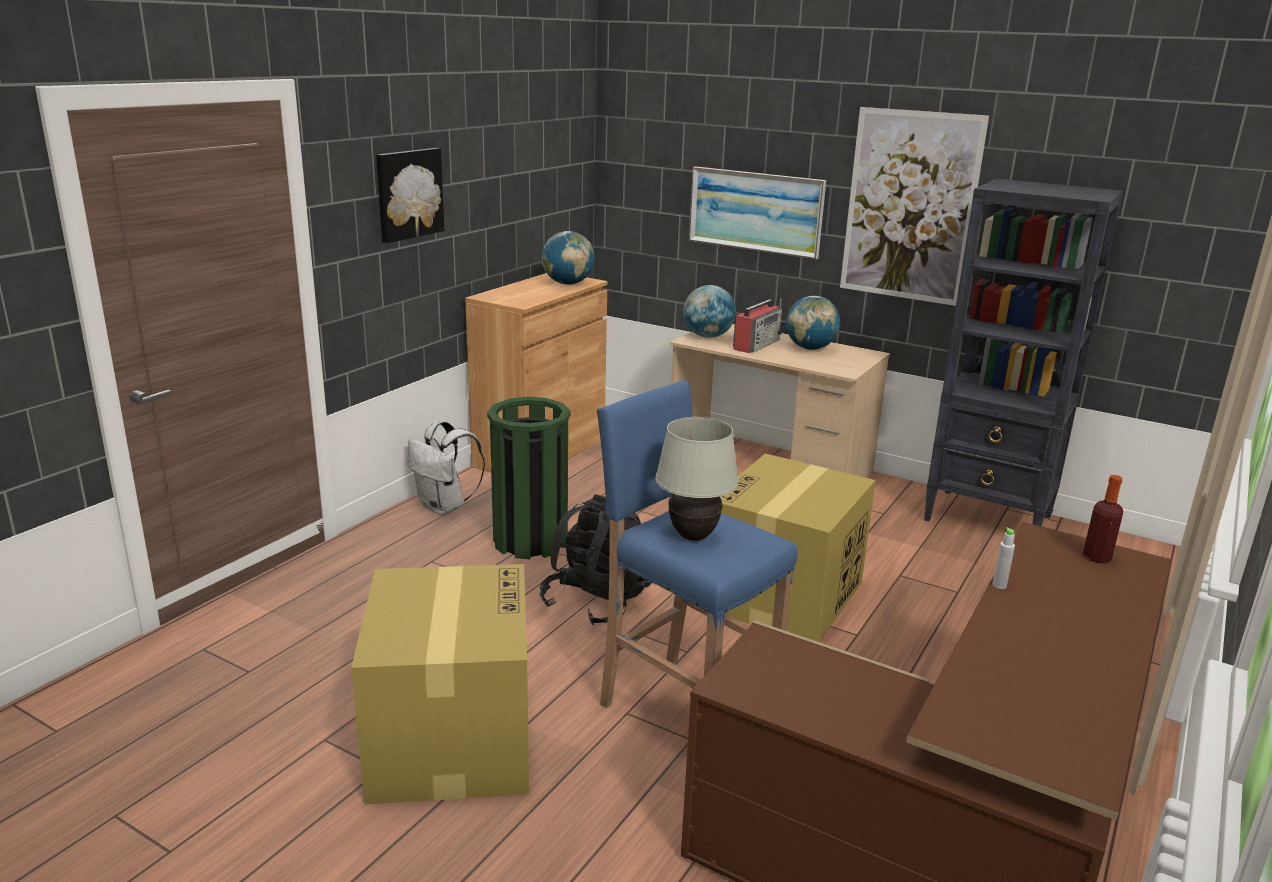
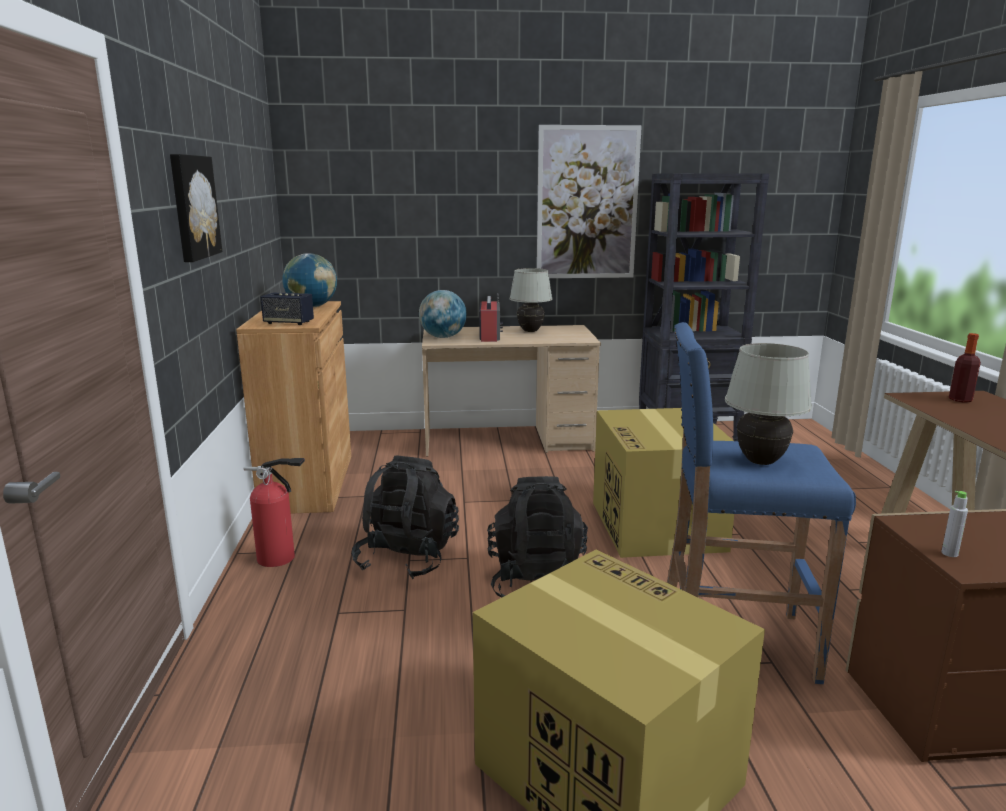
camera: 35 degrees left, 5 degrees down
(444, 507) = (280, 558): white backpack -> fire extinguisher
(512, 299) = (288, 323): none -> speaker
(530, 541) = (407, 558): green trash can -> black backpack
(755, 211) = (452, 223): picture -> none
(810, 348) = (530, 331): globe -> white table lamp
(999, 585) = (969, 430): grey bottle -> grey bottle (949, 553)

